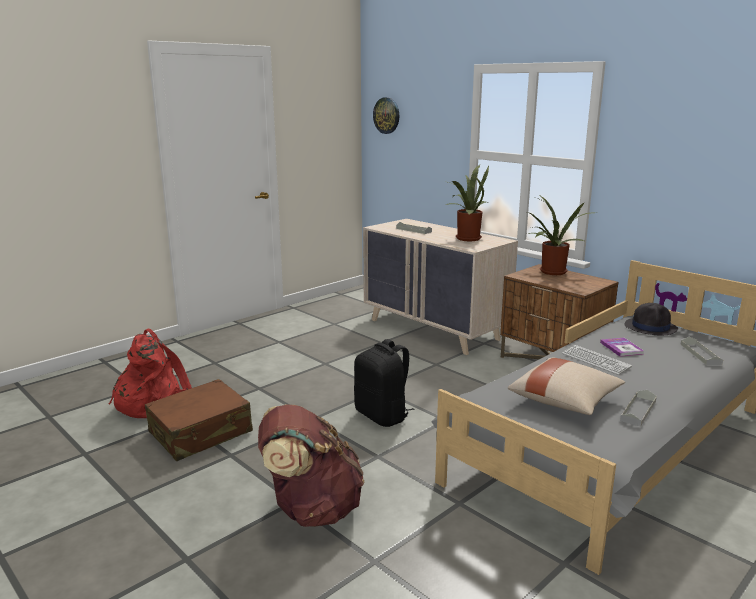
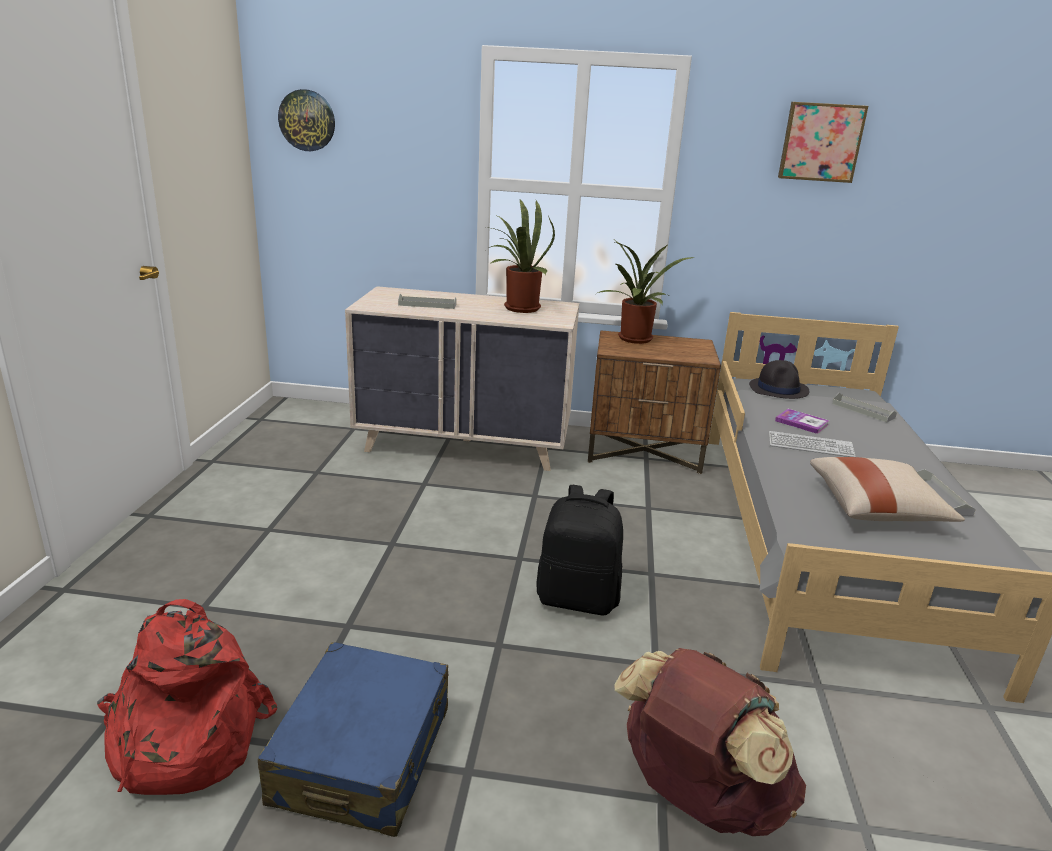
camera: 40 degrees left, 5 degrees up
(201, 433) = (363, 755): brown suitcase -> blue suitcase
(706, 123) = (820, 142): none -> picture

